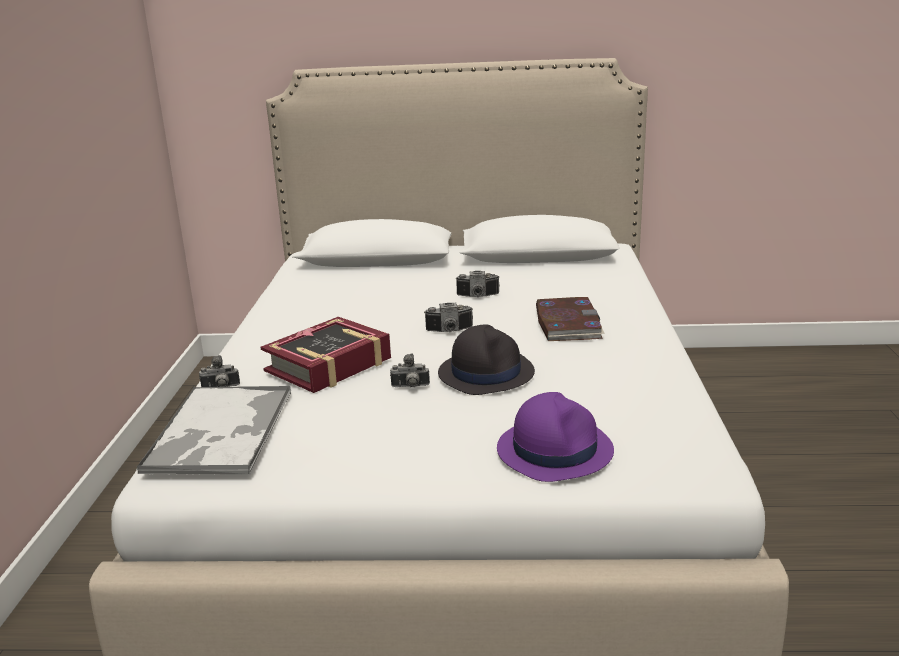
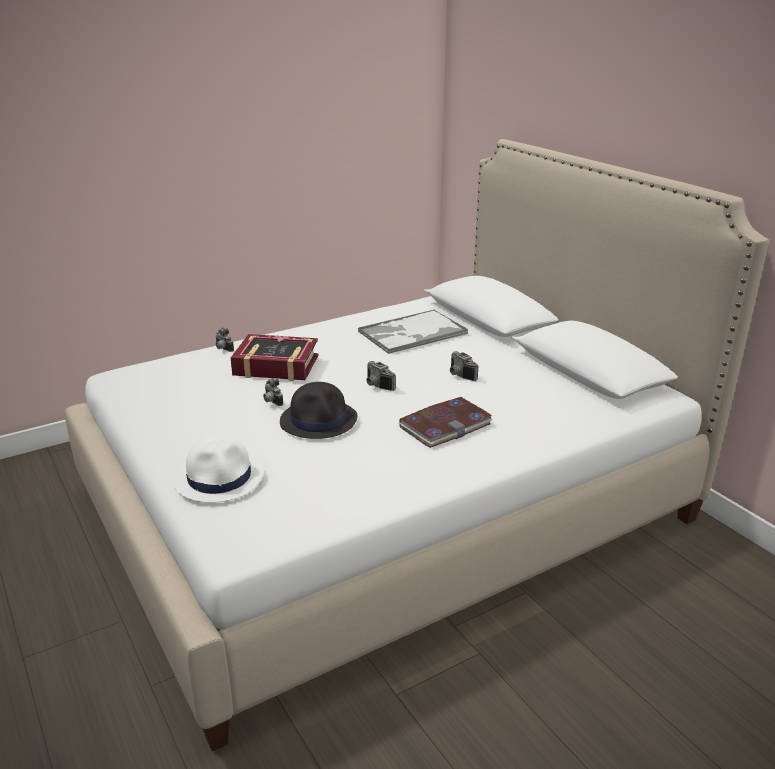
camera: 55 degrees right, 5 degrees up
(220, 431) = (165, 368): tray -> tray (411, 333)
(554, 450) = (220, 478): purple hat -> white hat

